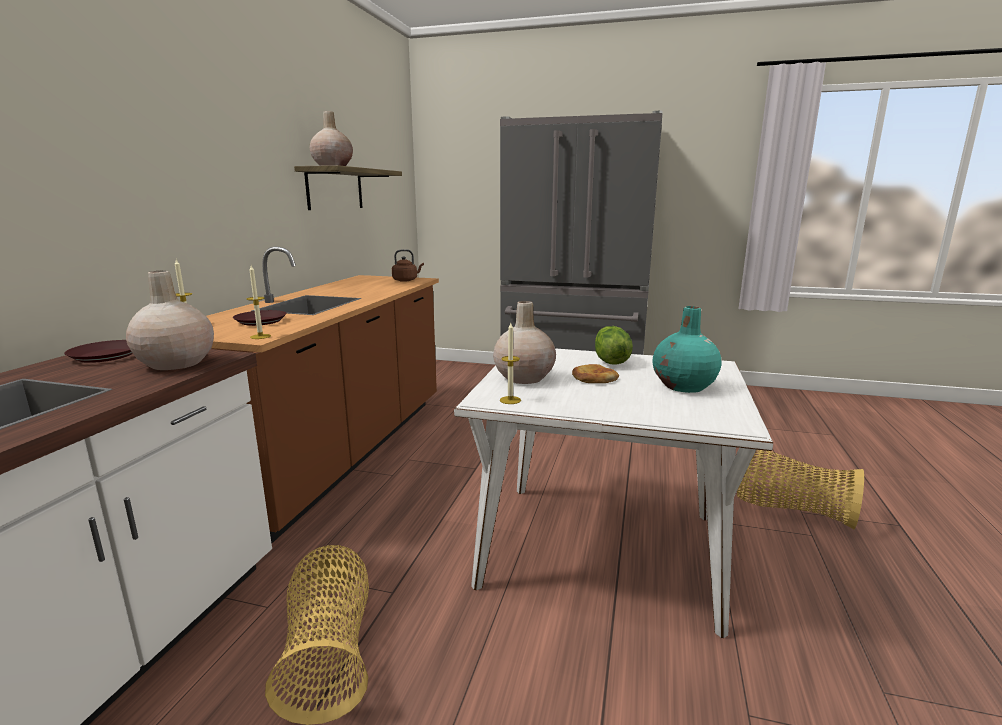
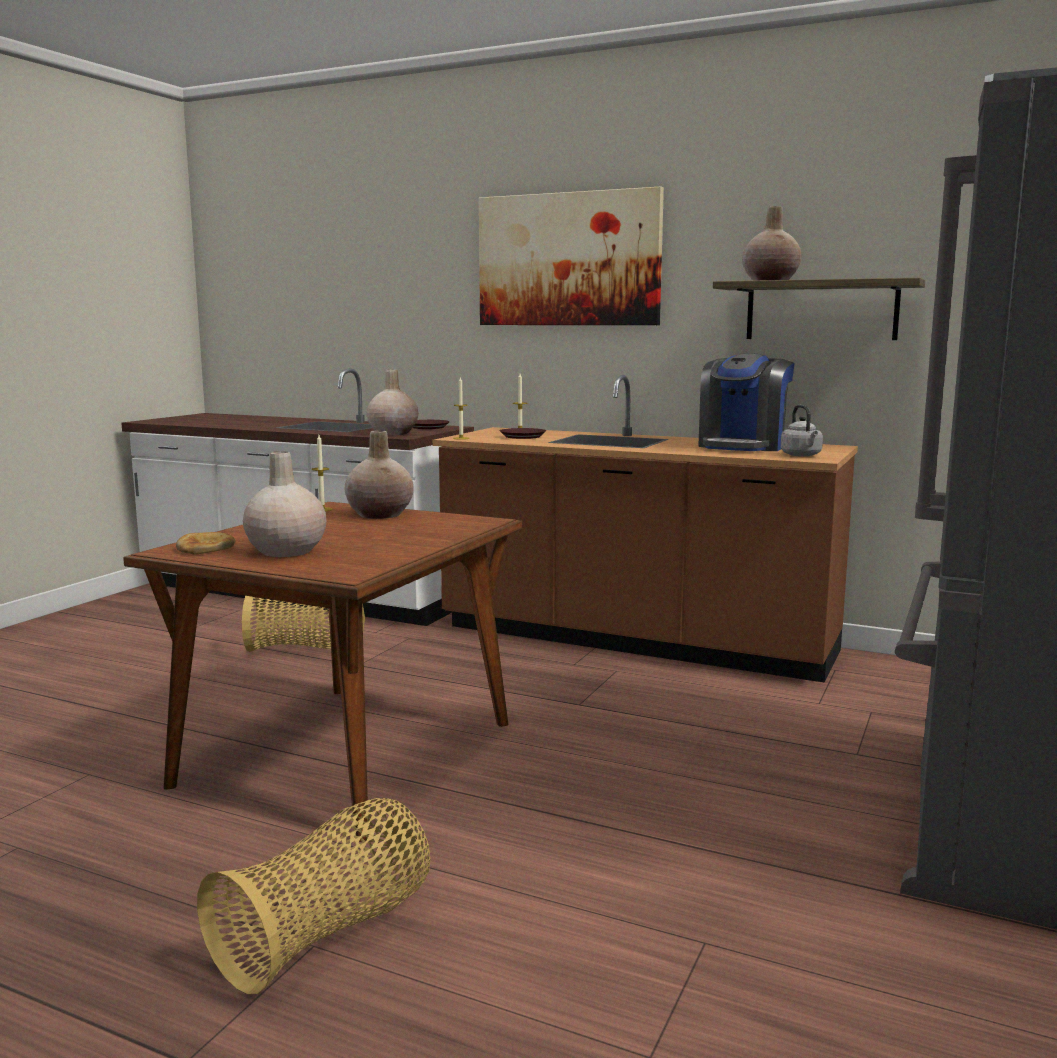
camera: 100 degrees right, 5 degrees down
(178, 126) = (568, 260): none -> picture
(359, 285) = (742, 446): none -> coffee machine
(406, 280) = (802, 455): brown kettle -> grey kettle
(594, 378) = (353, 530): bread -> bread (205, 548)
(602, 549) = (347, 754): white dining table -> brown dining table
(610, 361) = (409, 540): lettuce -> none
(684, 386) = (286, 551): turquoise vase -> beige vase

